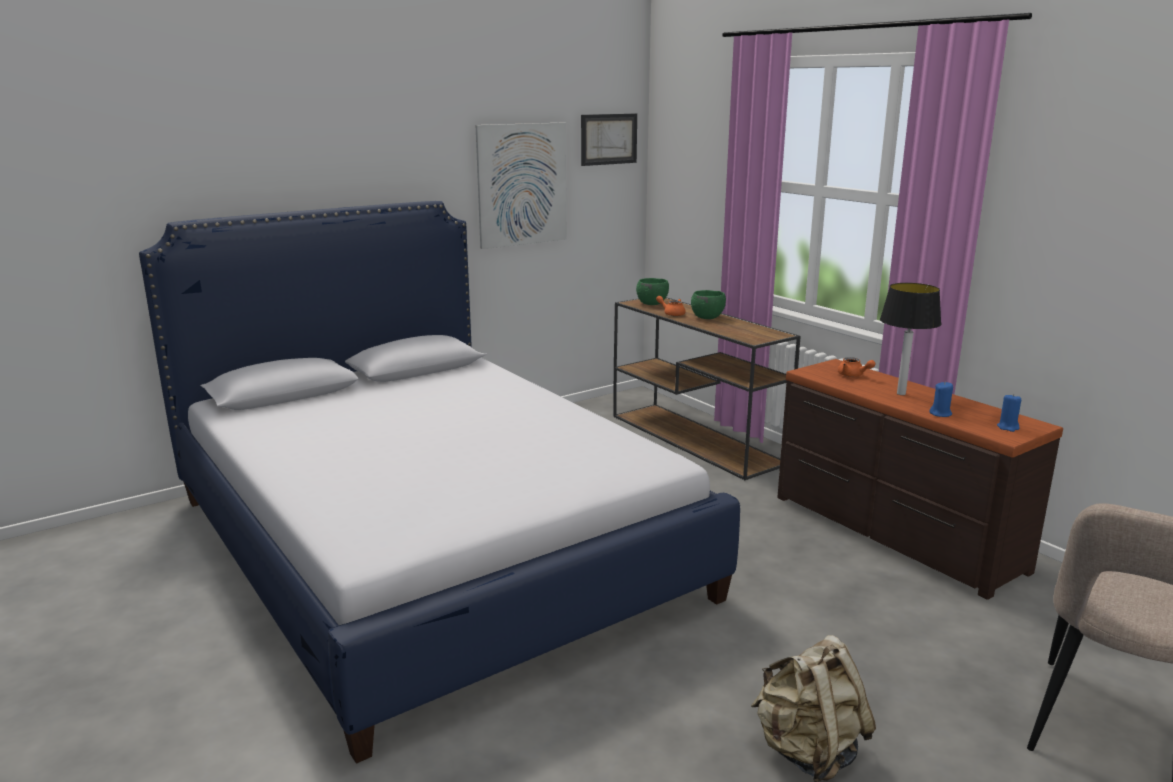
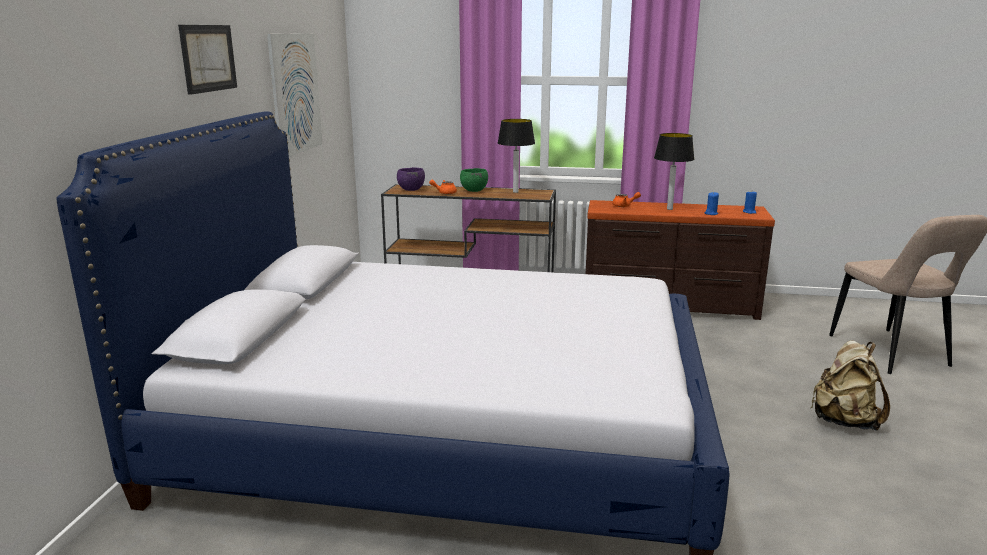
camera: 45 degrees left, 0 degrees up
(608, 139) = (332, 49): picture -> picture (208, 58)
(651, 304) = (411, 190): green bowl -> purple bowl
(745, 328) = (515, 192): none -> table lamp

